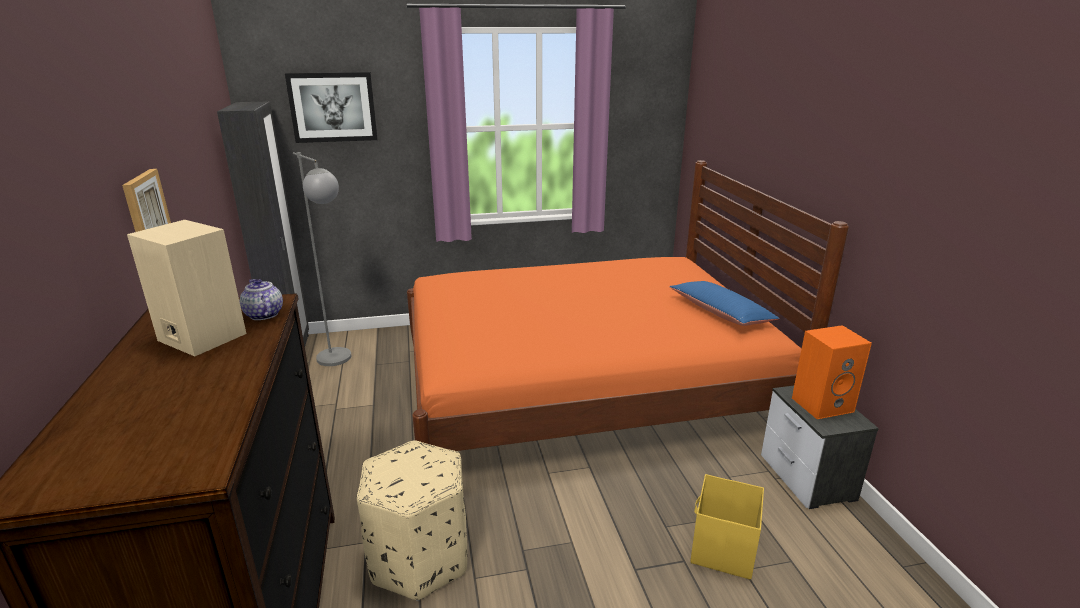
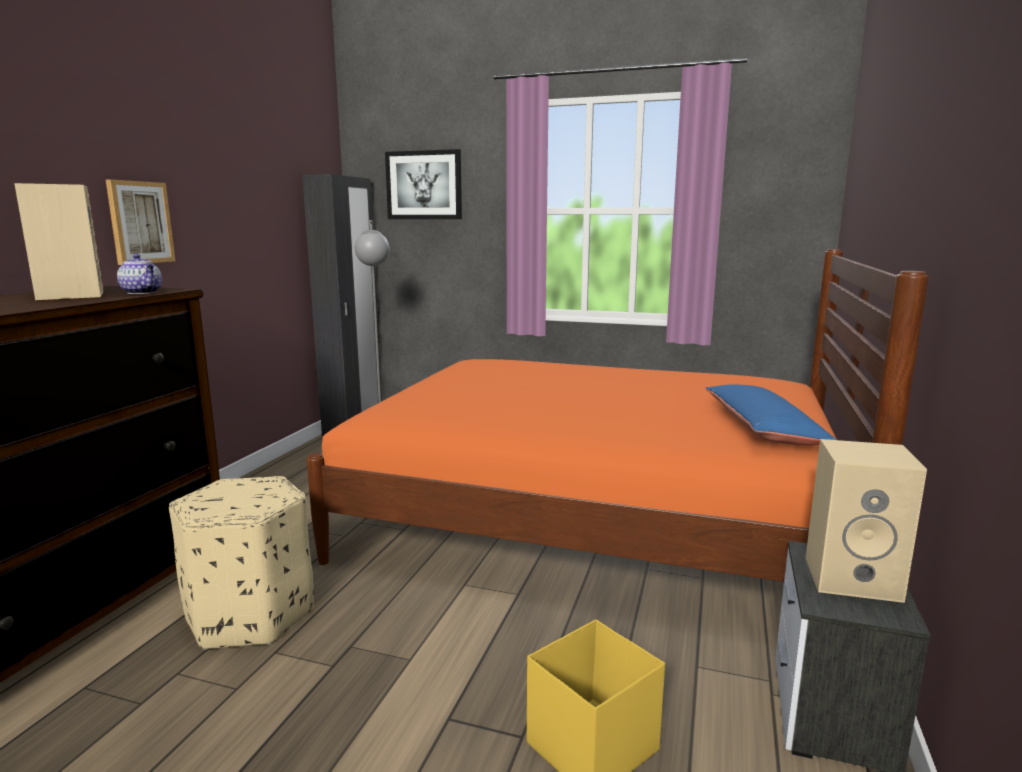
camera: 30 degrees right, 10 degrees down
(263, 314) = (142, 292): teapot -> teapot turned 135 degrees clockwise
(822, 404) = (854, 578): orange speaker -> beige speaker

